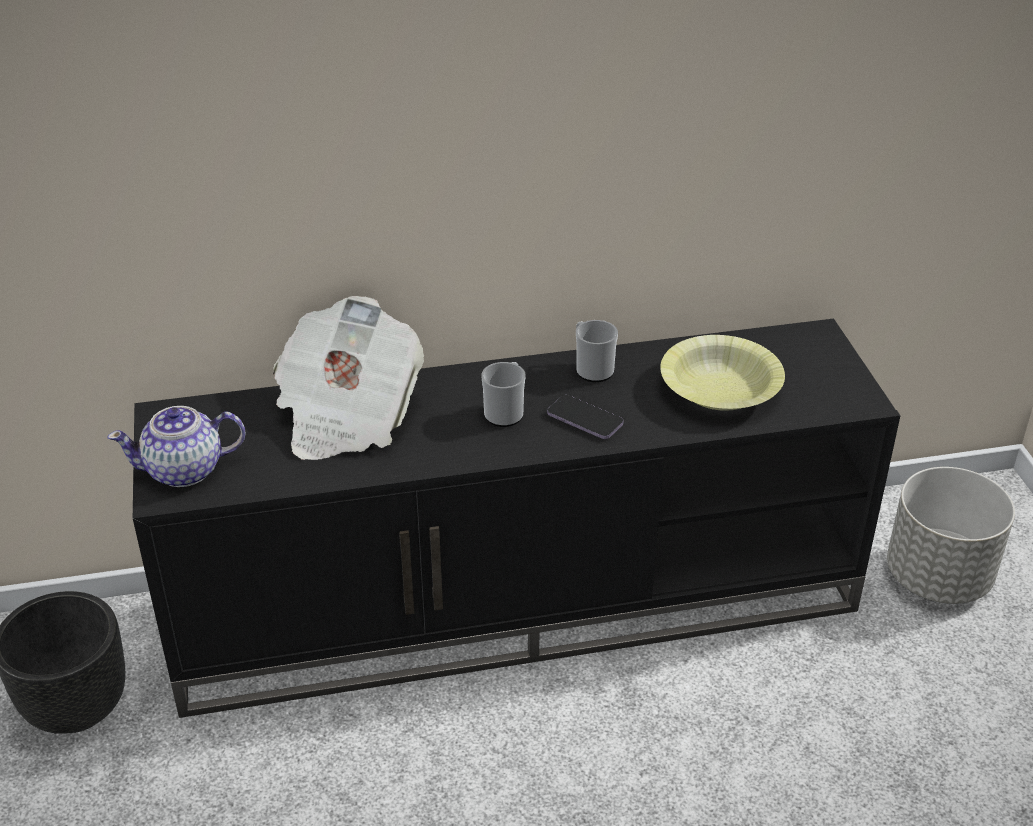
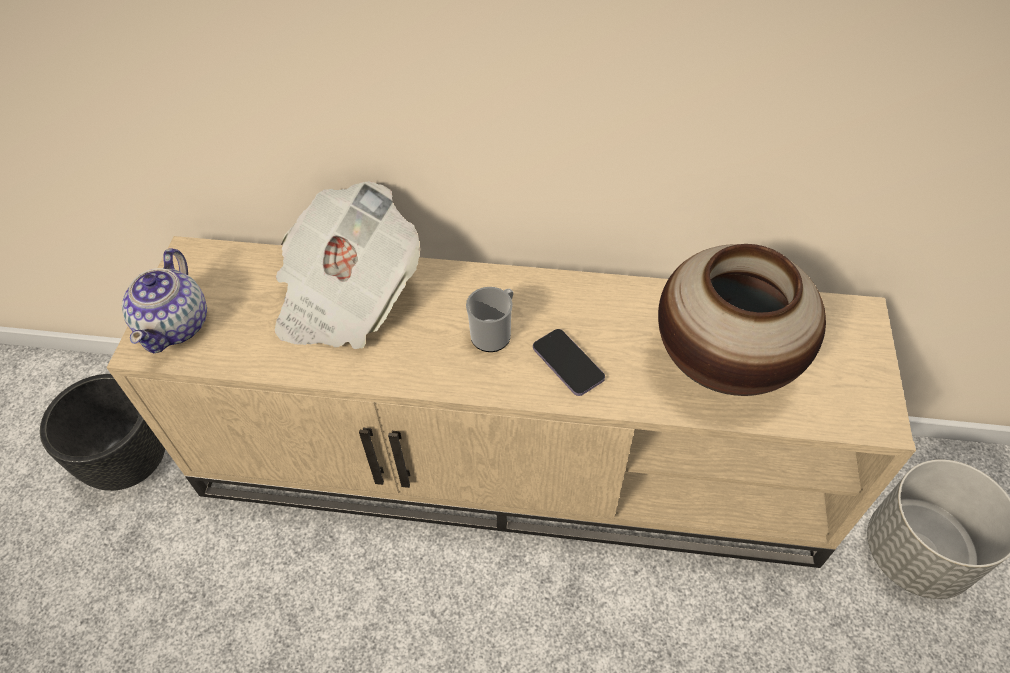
camera: 20 degrees right, 15 degrees up
(185, 470) = (176, 324): teapot -> teapot turned 90 degrees counterclockwise
(518, 601) = (512, 463): black tv stand -> beige tv stand
(592, 369) = (601, 301): mug -> none
(720, 389) = (724, 361): yellow bowl -> vase

